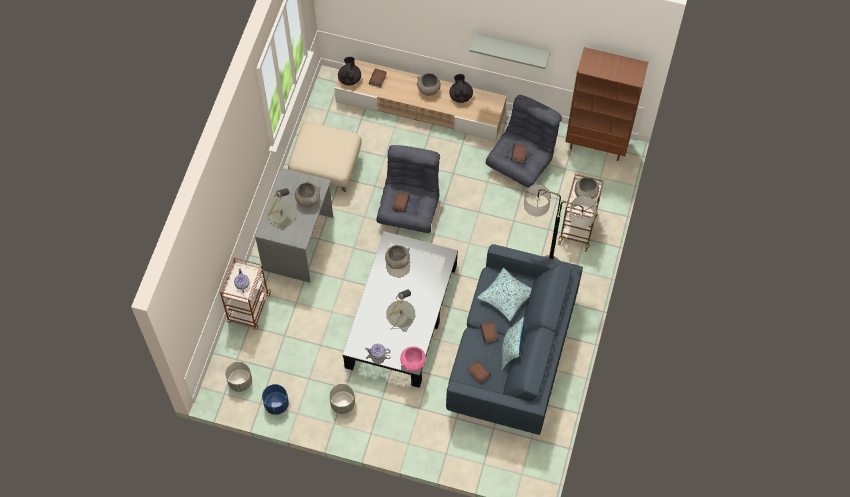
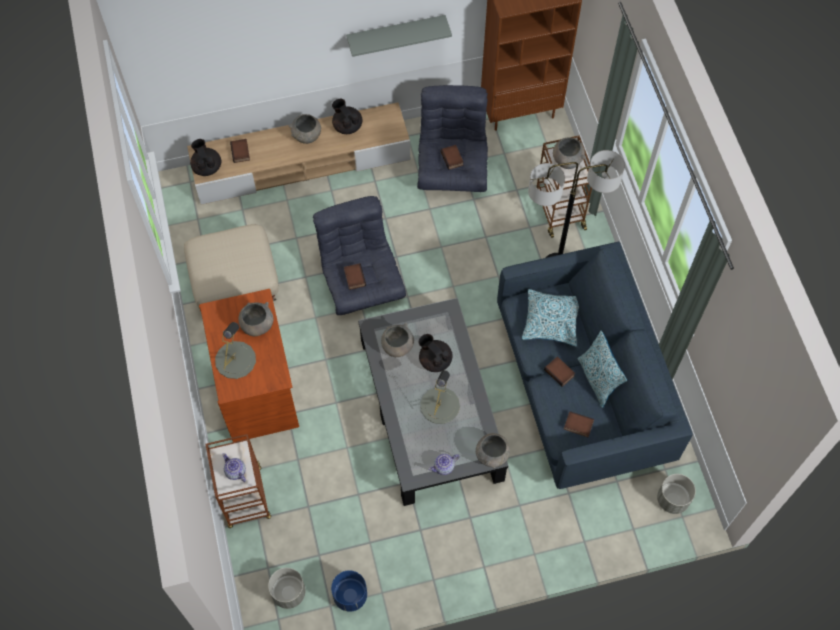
camera: 30 degrees left, 0 degrees up
(299, 243) = (258, 388): grey desk -> brown desk
(342, 403) = (428, 549): grey planter -> grey planter (672, 499)
(413, 363) = (492, 455): pink bowl -> grey bowl
(416, 283) = (435, 360): none -> black teapot

